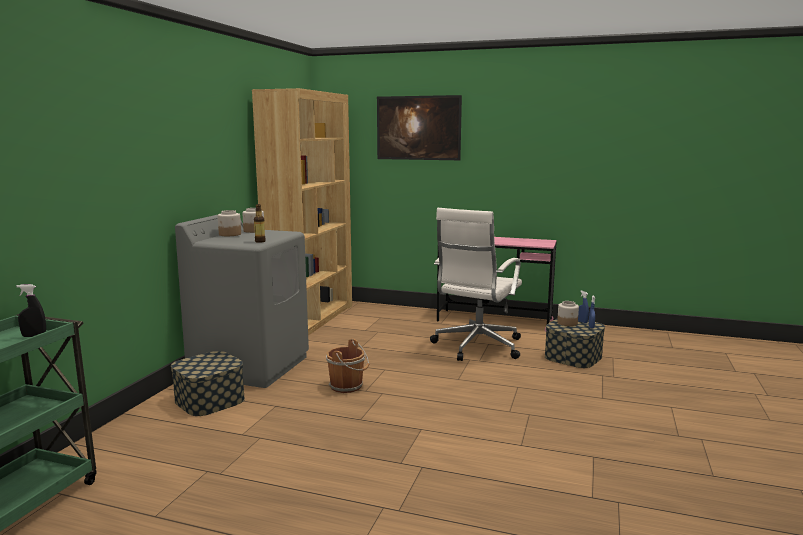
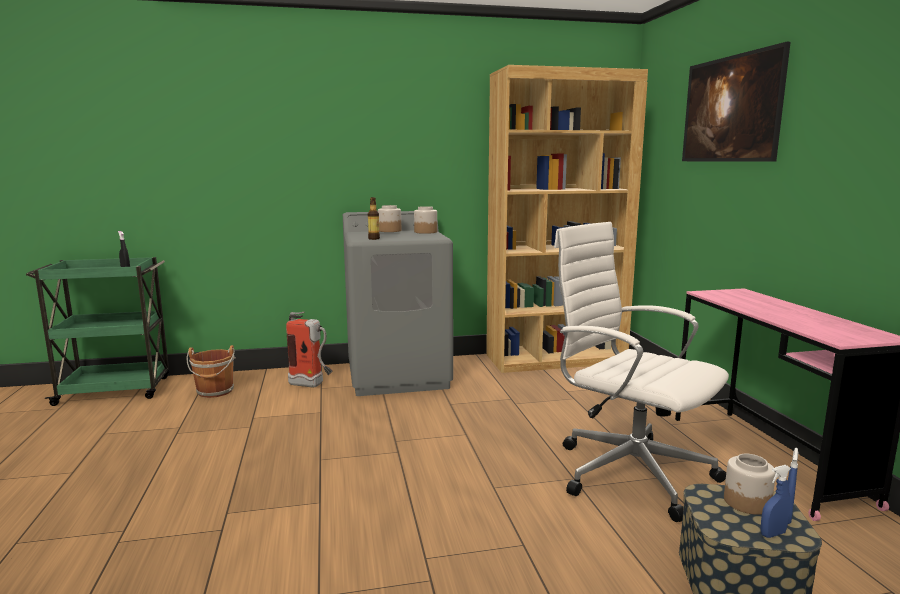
camera: 60 degrees right, 0 degrees up
(209, 400) = (312, 385): storage box -> fire extinguisher
(348, 386) = (397, 429): brown bucket -> brown bucket (215, 392)
(476, 347) = (629, 471): white office chair -> white office chair turned 45 degrees clockwise

